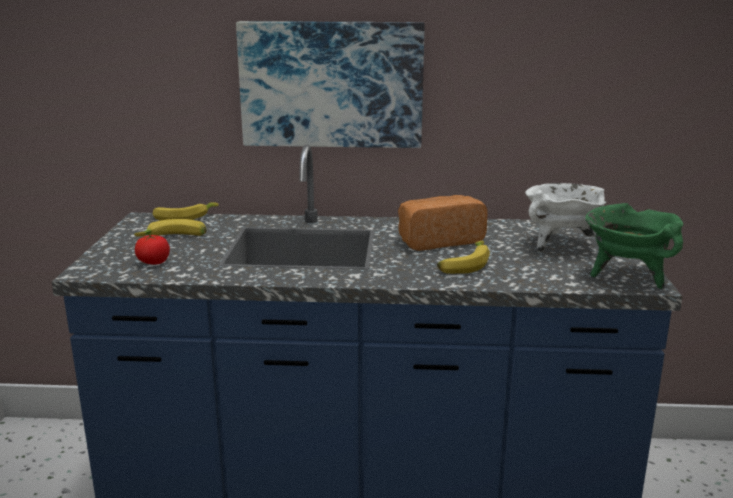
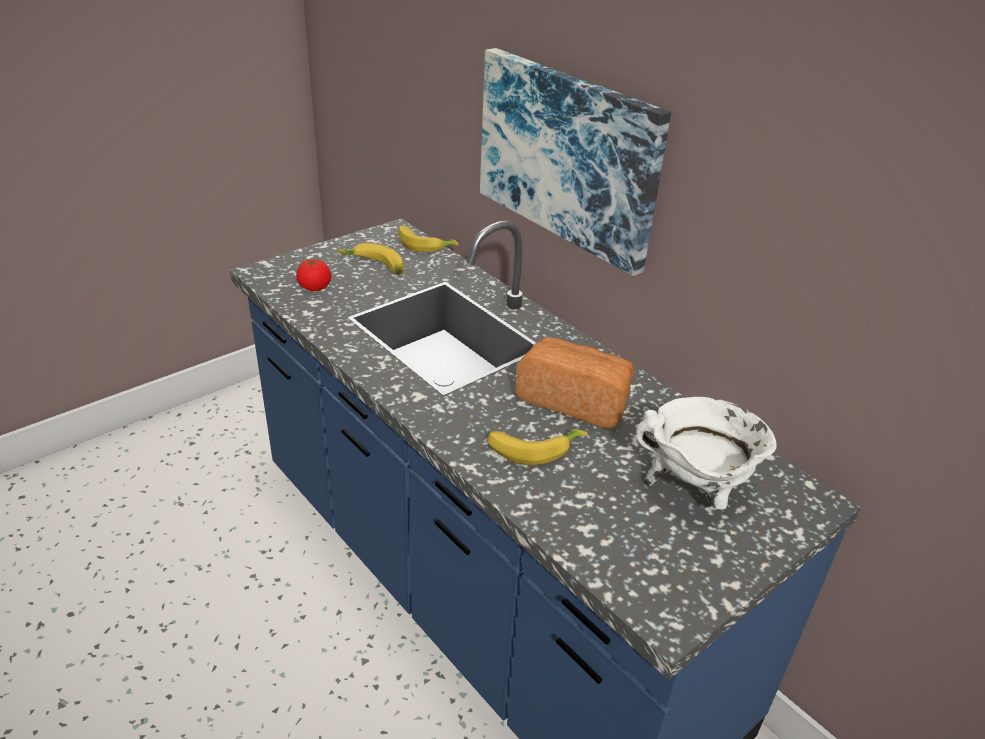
camera: 45 degrees right, 15 degrees up
(627, 276) = (669, 588): green cooking pot -> none

